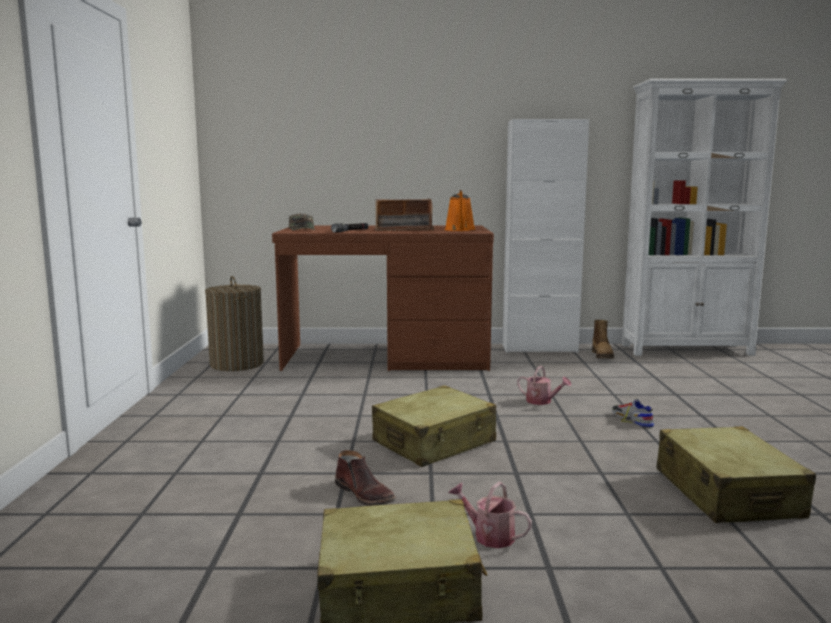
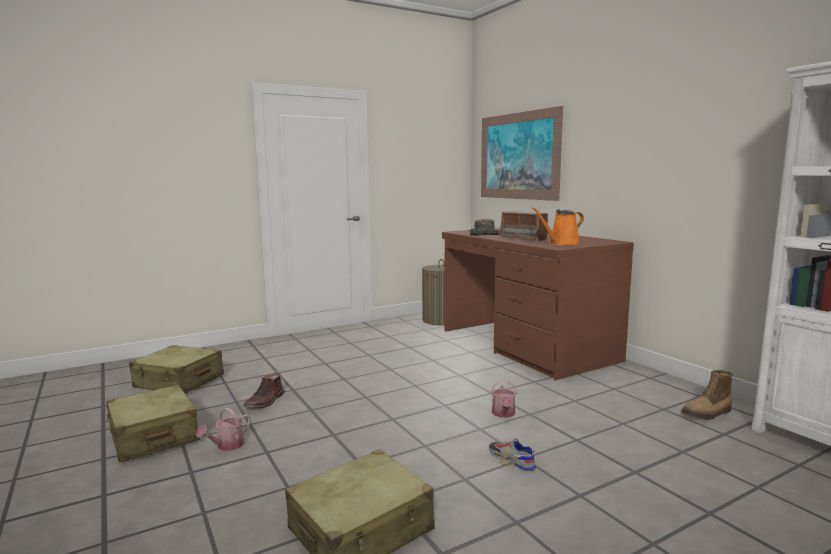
camera: 60 degrees right, 0 degrees up
(300, 135) = (518, 156): none -> picture
(434, 442) = (364, 399): beige suitcase -> beige suitcase (179, 382)
(489, 536) = (227, 446): watering can -> watering can turned 150 degrees counterclockwise
(539, 348) = (667, 383): white cabinet -> none
(632, 419) = (511, 459): shoe -> shoe turned 75 degrees counterclockwise

